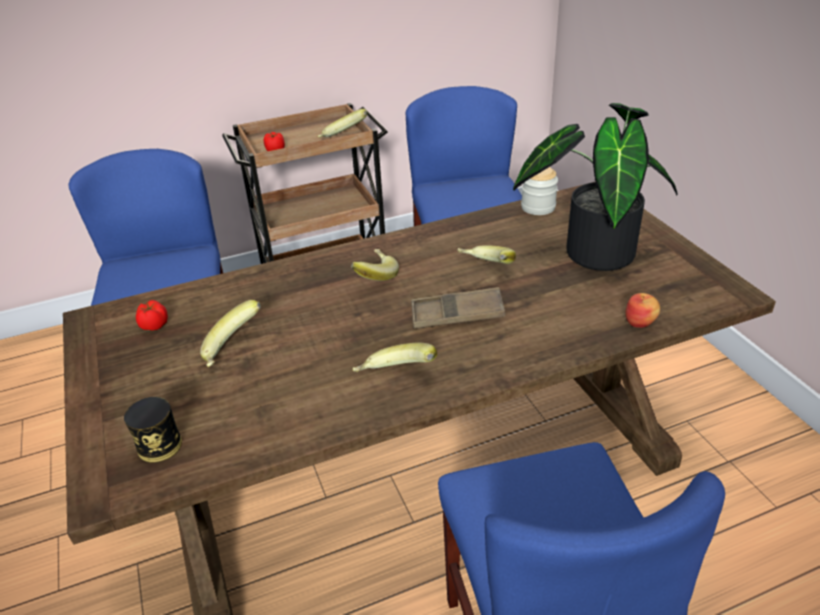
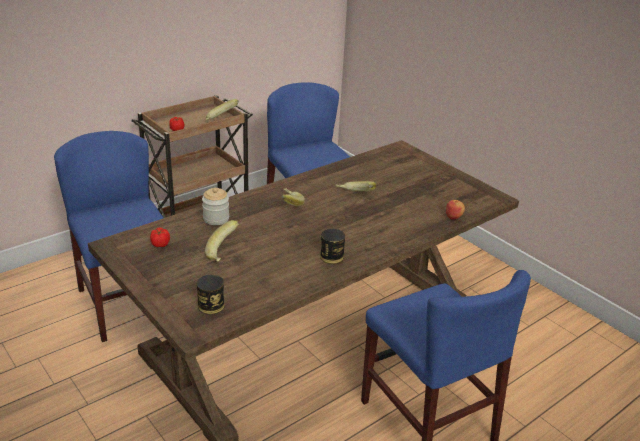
camera: 20 degrees left, 5 degrees down
(395, 377) = (331, 257): banana -> can
(457, 314) = (350, 221): brown tray -> none
(538, 207) = (370, 158): jar -> jar (216, 219)
(592, 250) = (412, 181): potted plant -> none

